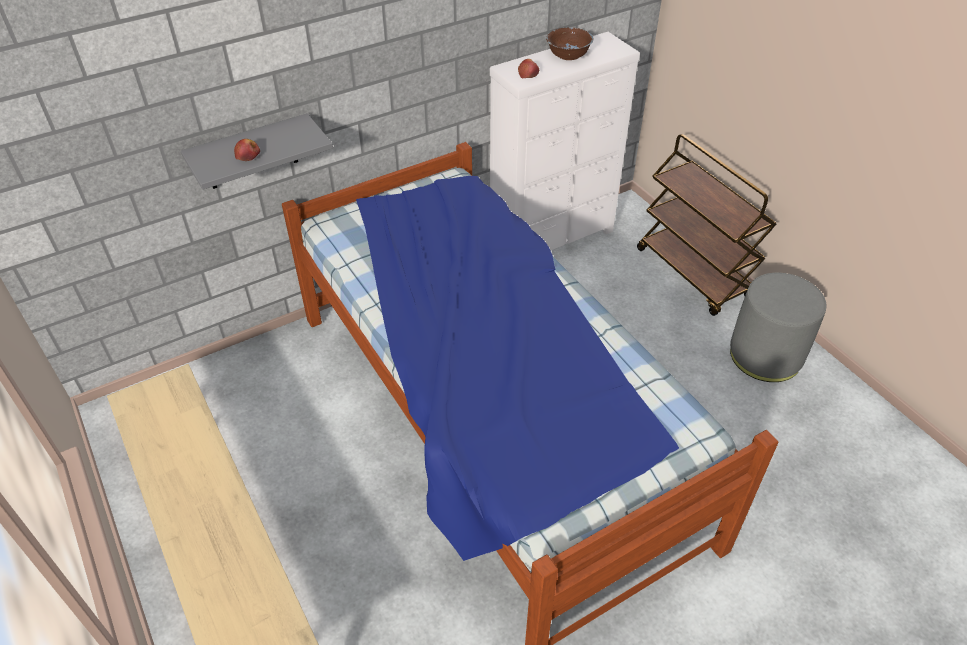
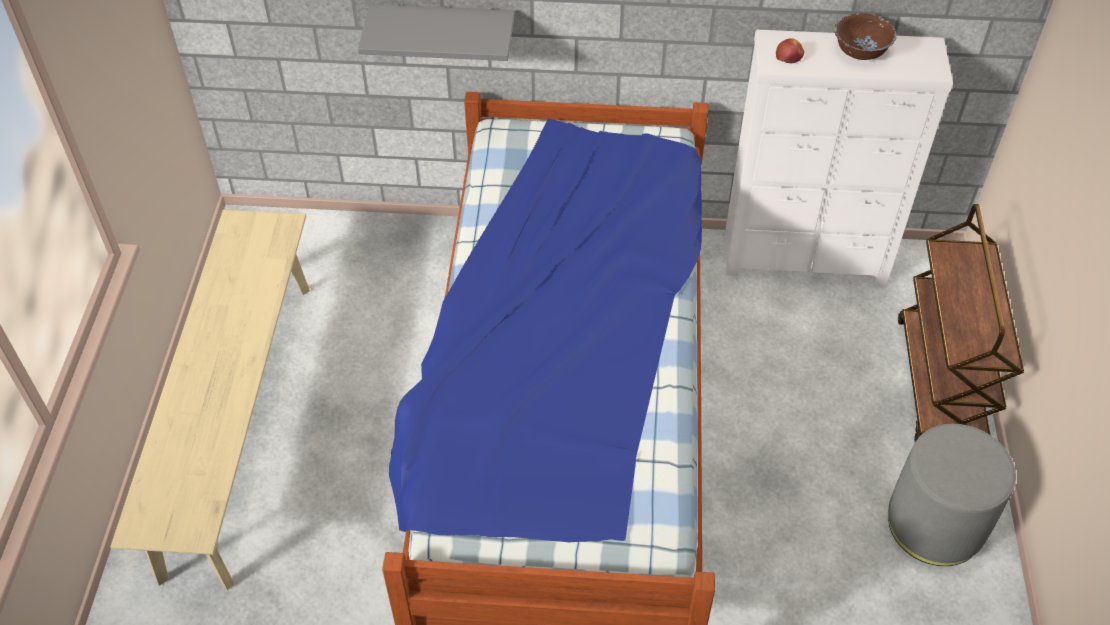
camera: 35 degrees right, 5 degrees up
(248, 155) = (421, 35): apple -> none

